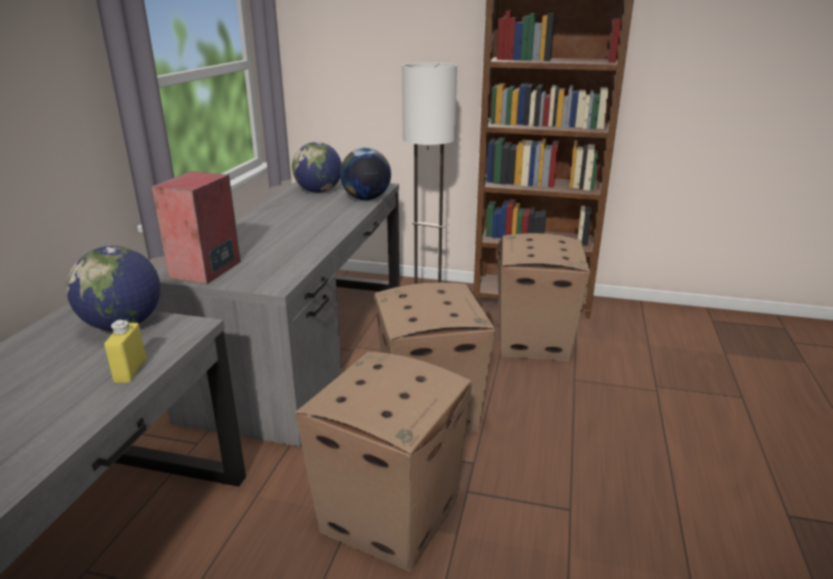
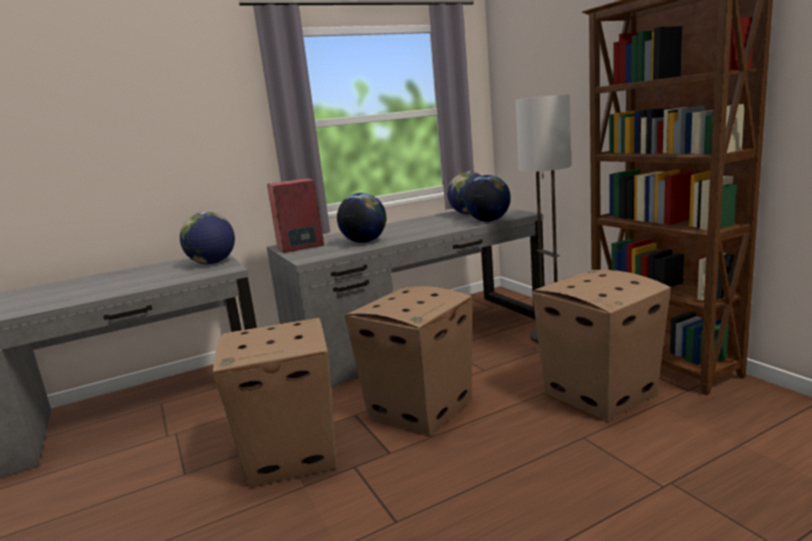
camera: 50 degrees right, 10 degrees down
(130, 371) = (168, 280): yellow bottle -> none
(287, 247) = (364, 242): none -> globe

